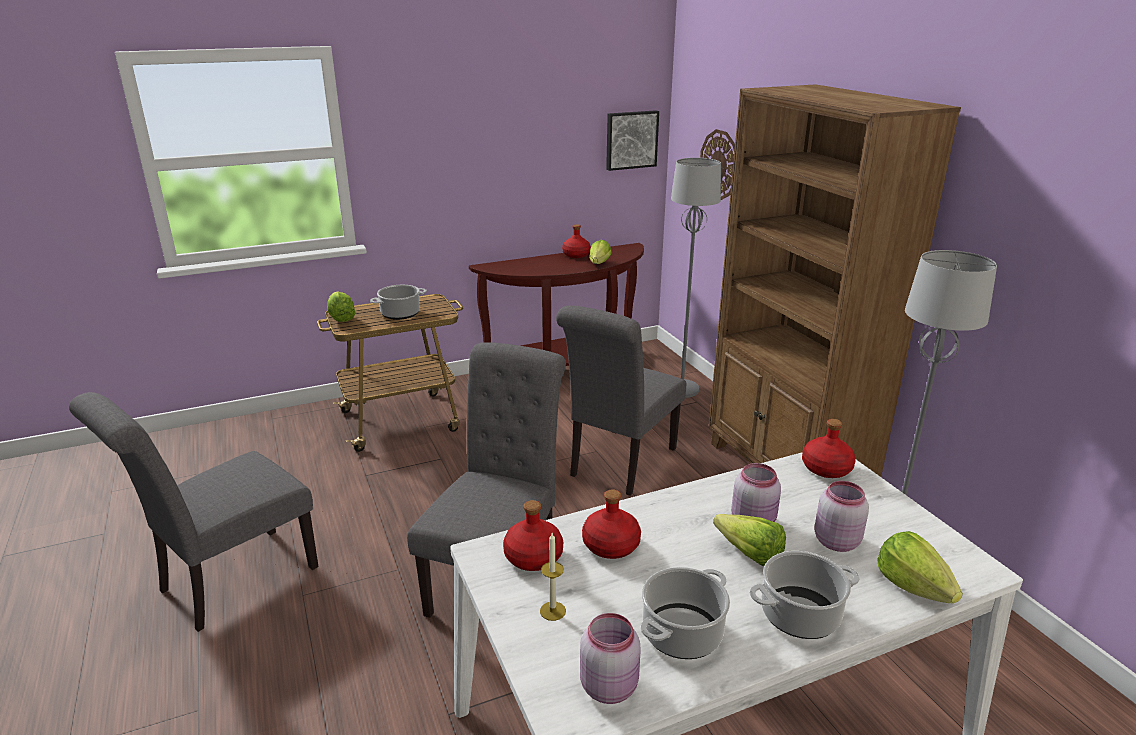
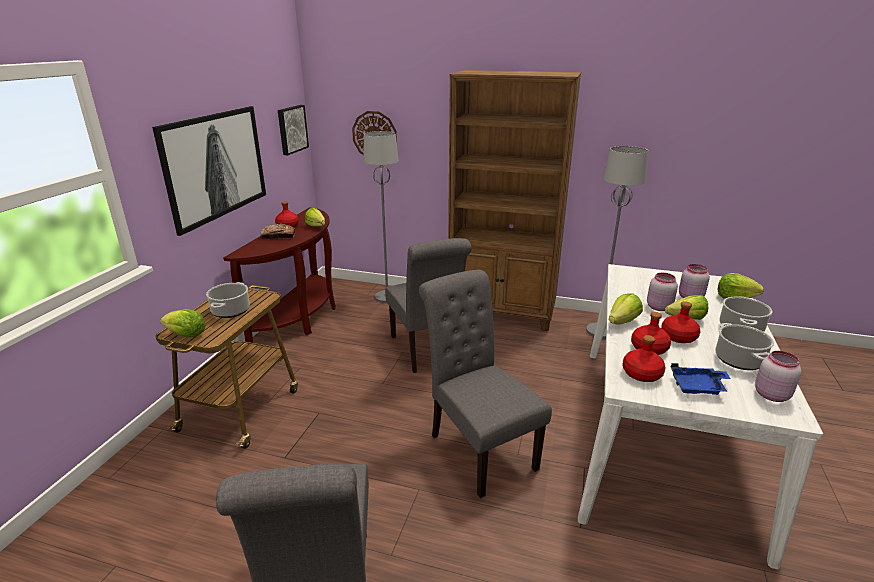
camera: 50 degrees left, 0 degrees up
(485, 165) = (216, 166): none -> picture
(547, 262) = (278, 236): none -> bread
(552, 611) = (698, 387): candle -> blue tray
(658, 505) = (622, 322): none -> lettuce
(826, 468) = (628, 274): red bottle -> red bottle (678, 337)

